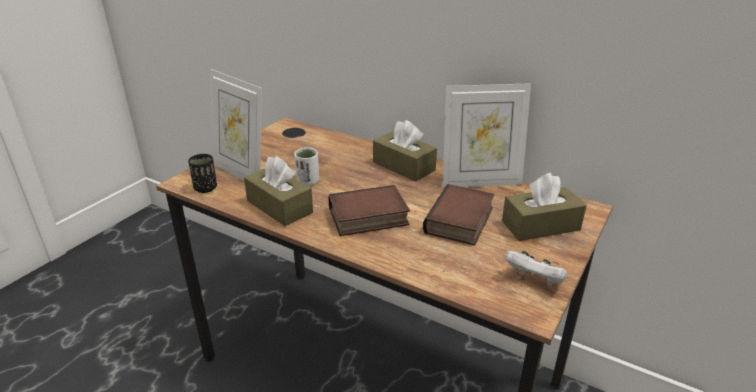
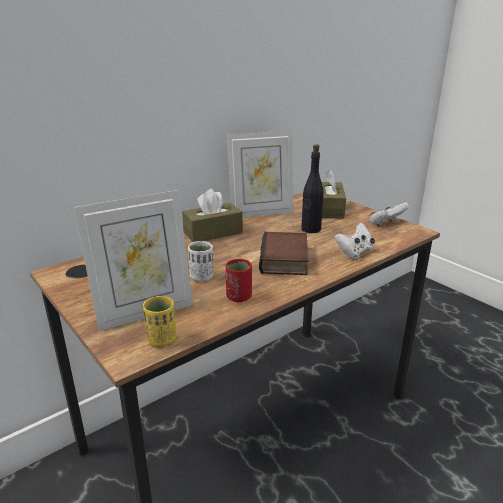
camera: 70 degrees left, 5 degrees down
(205, 188) = (162, 339): black cup -> yellow cup
(279, 206) = (239, 297): brown tissue box -> red cup
(417, 262) = (354, 252): none -> white game controller
(461, 221) = (310, 229): book -> black bottle
(480, 182) = (261, 213): picture frame -> picture frame turned 60 degrees clockwise

